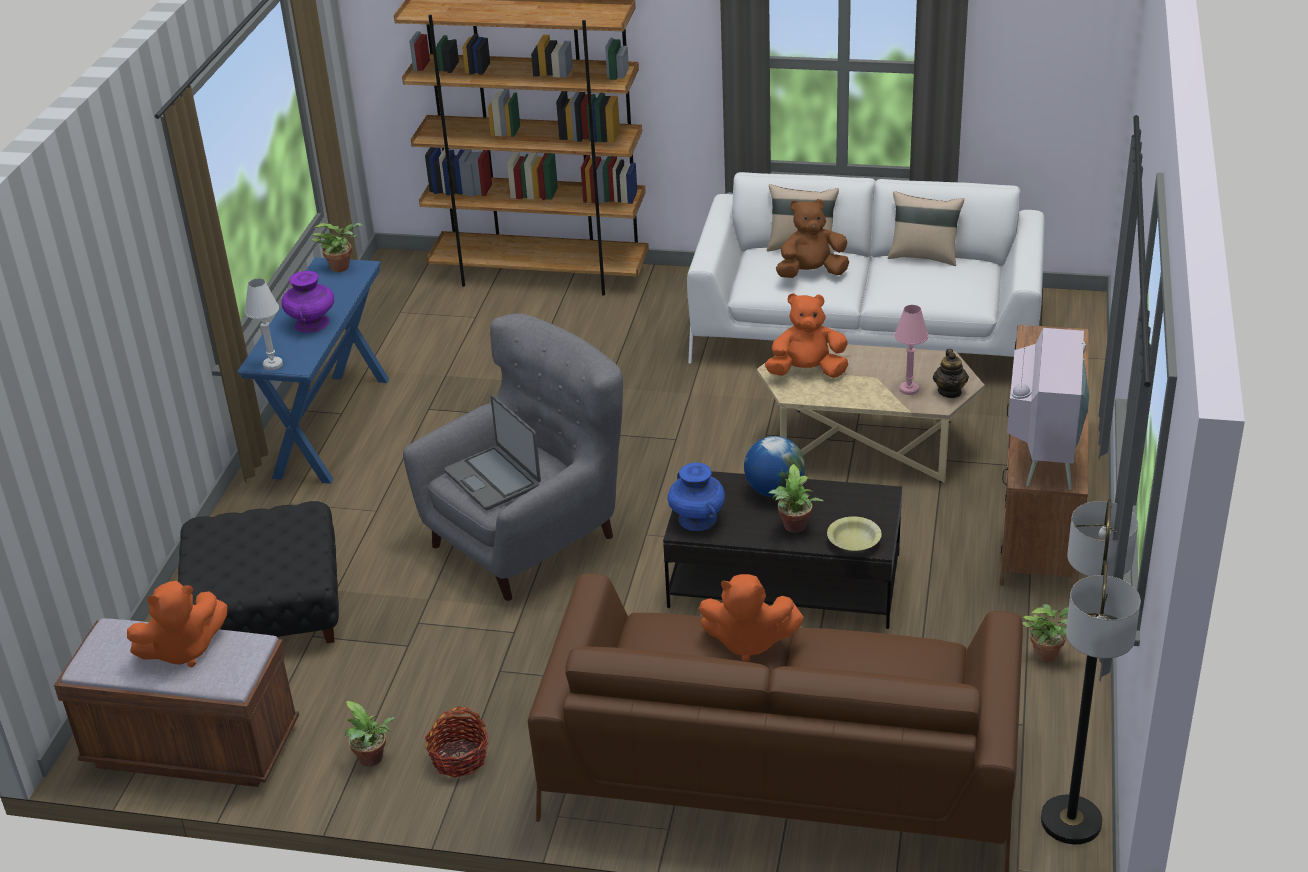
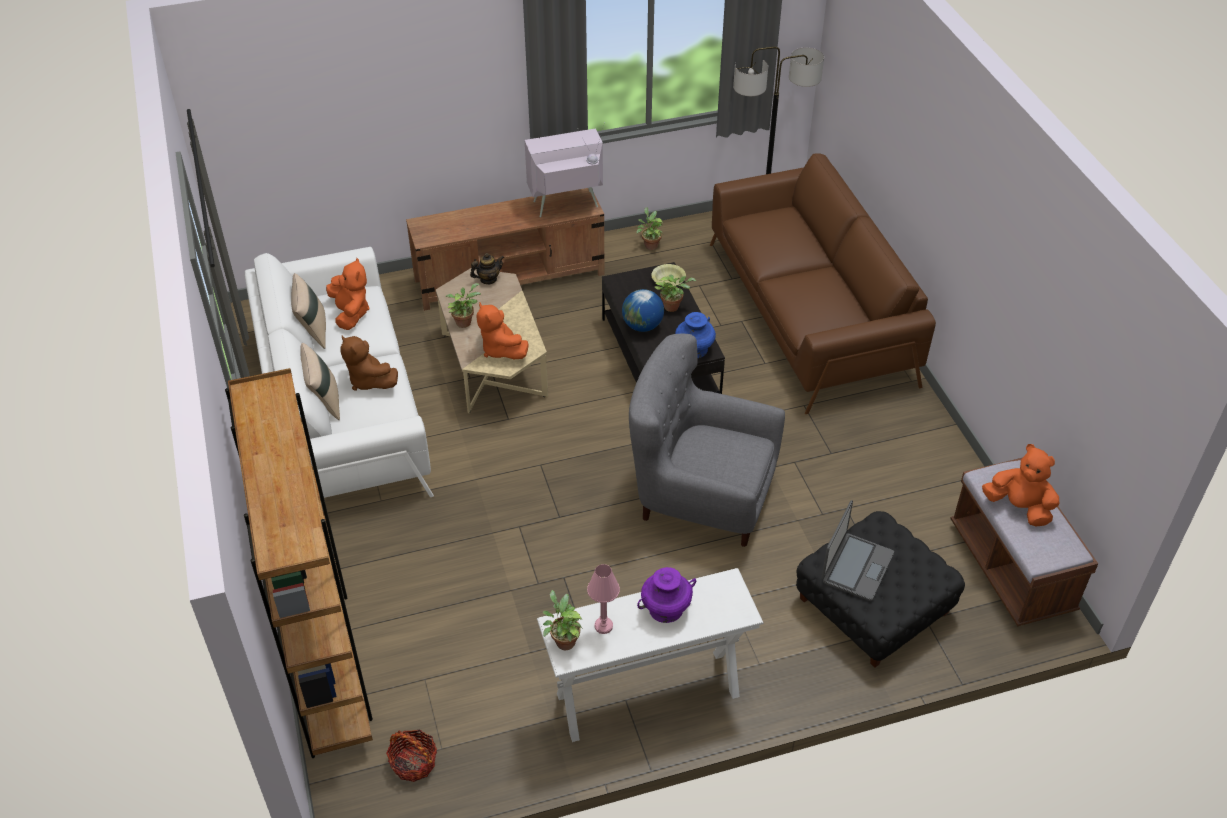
camera: 120 degrees left, 10 degrees up
(273, 364) = (739, 601): white table lamp -> none
(332, 426) = (647, 695): blue console table -> white console table
(372, 760) = (943, 475): potted plant -> potted plant (464, 321)
(459, 758) = (909, 438): basket -> basket (413, 763)
(493, 479) = (729, 456): laptop -> laptop (856, 567)
(748, 642) = (794, 283): orange plush toy -> orange plush toy (350, 313)
(909, 389) = (496, 297): pink table lamp -> pink table lamp (603, 626)

